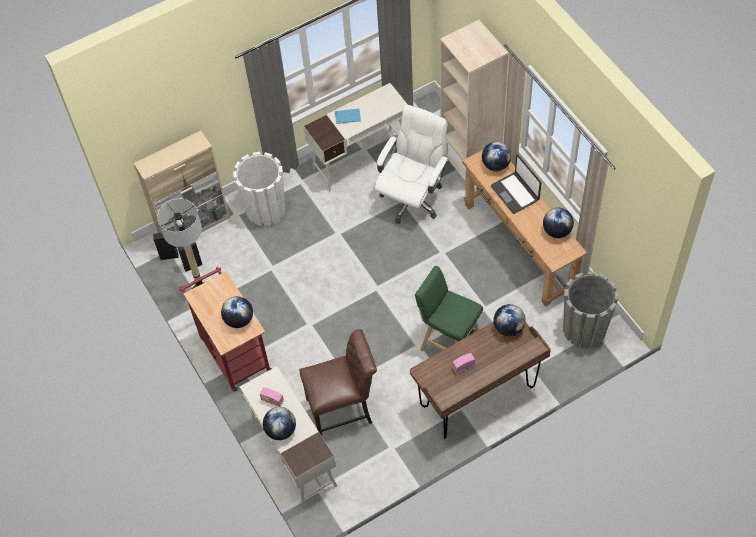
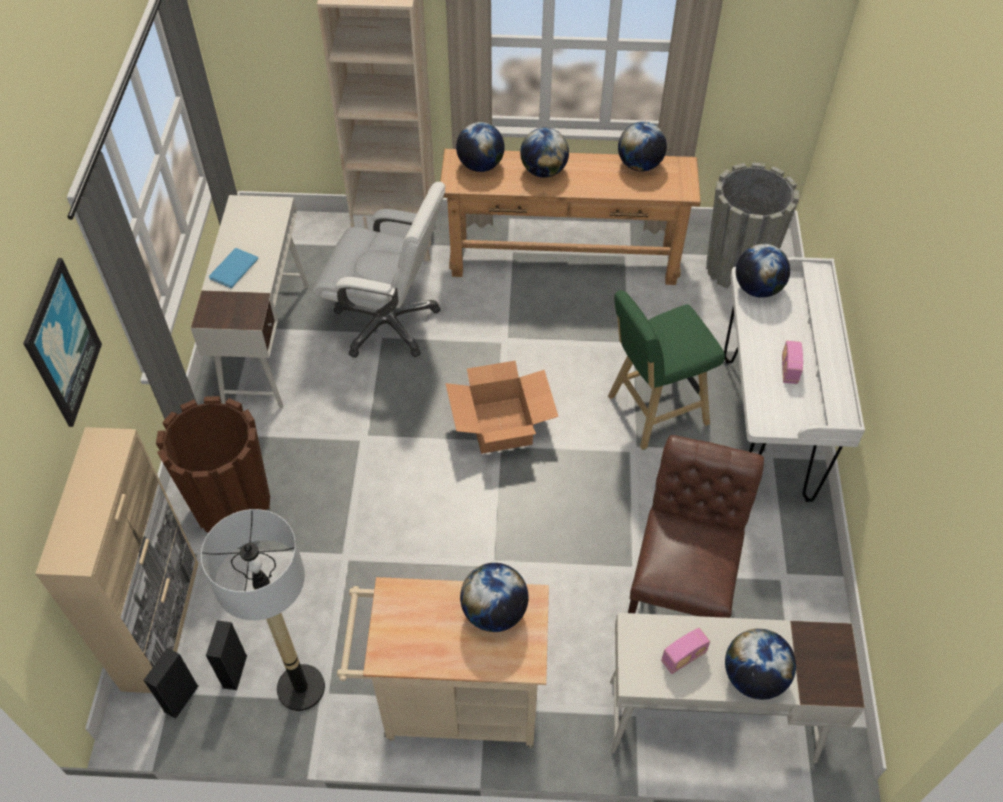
camera: 60 degrees left, 5 degrees down
(210, 95) = (61, 343): none -> picture
(233, 351) = (452, 703): red cart -> beige cart
(265, 209) = (232, 505): white planter -> brown planter
(388, 283) = (501, 425): none -> cardboard box
(412, 198) = (388, 323): white office chair -> white office chair turned 135 degrees clockwise
(478, 397) = (766, 428): brown desk -> white desk
(515, 193) = (543, 171): laptop -> globe

